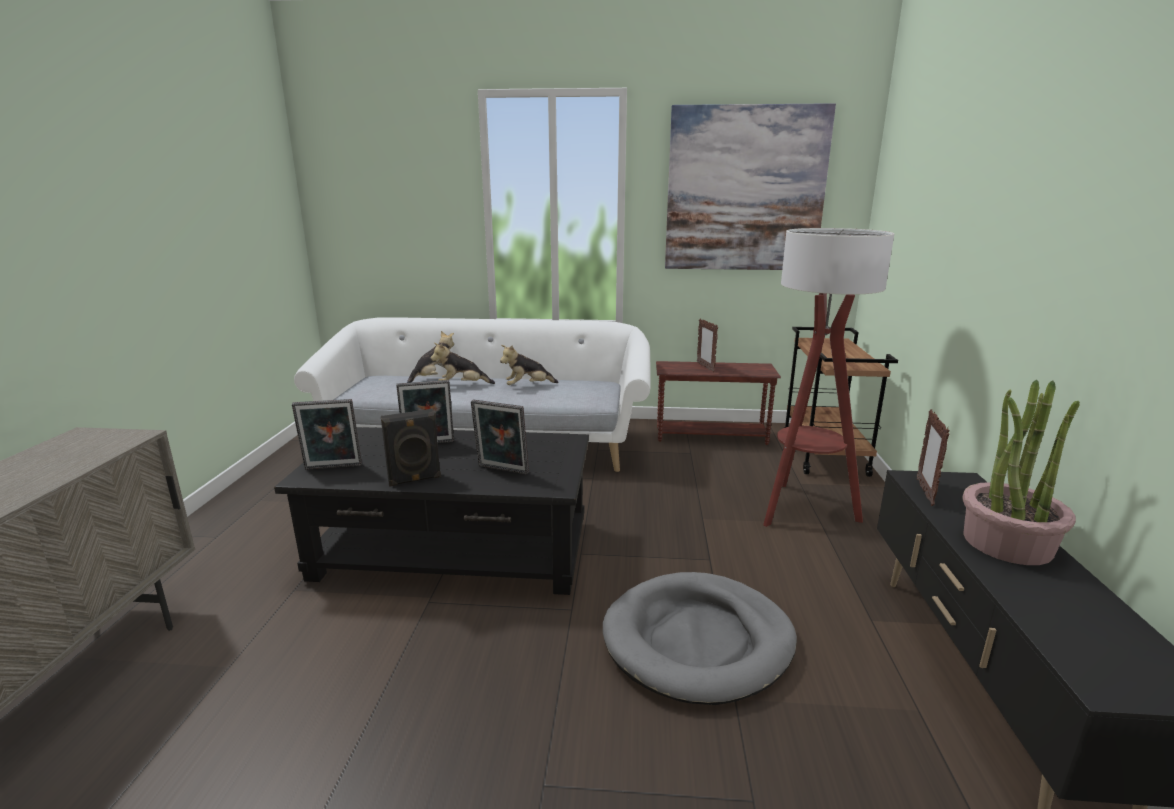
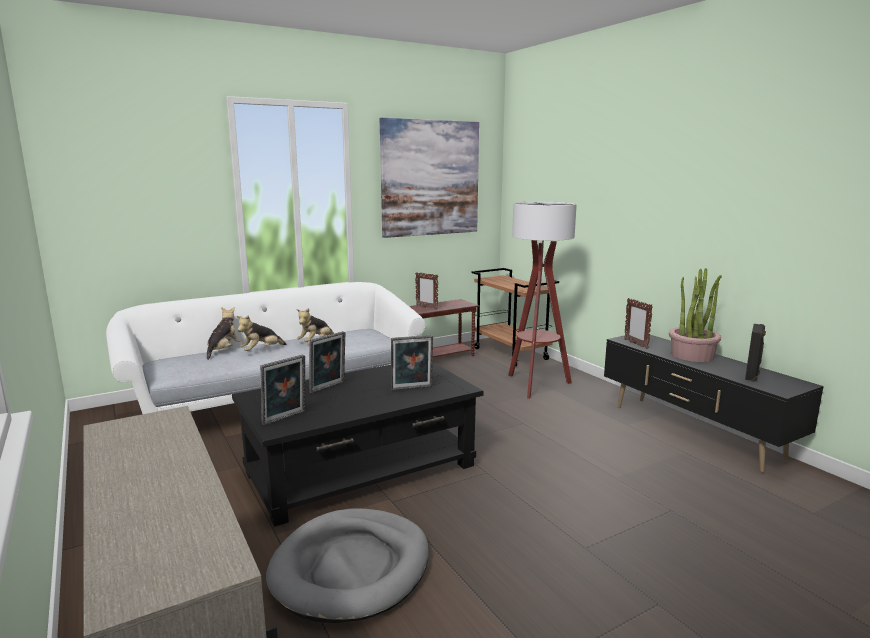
camera: 35 degrees left, 5 degrees down
(415, 480) = (364, 408): black speaker -> black speaker (752, 375)
(698, 641) = (568, 461): grey dog bed -> grey dog bed (351, 568)

